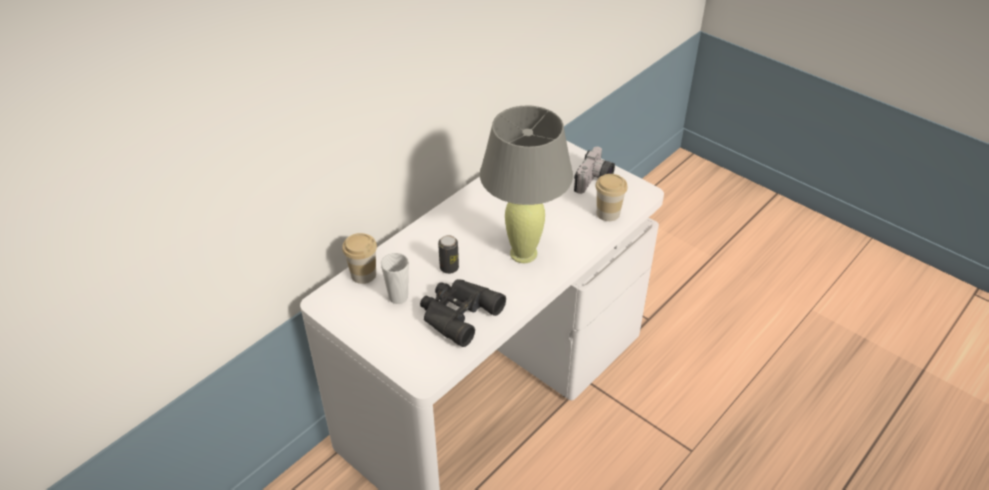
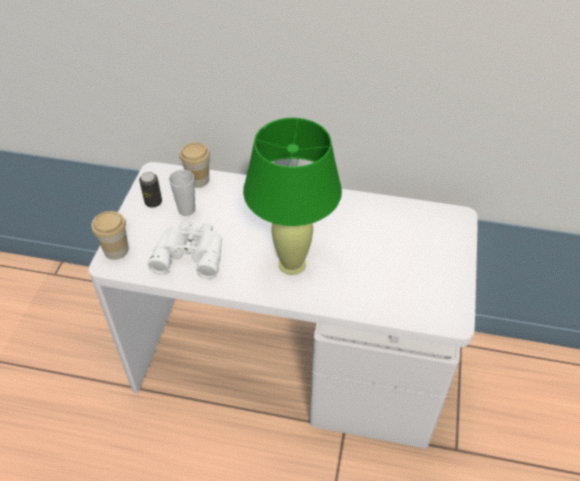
camera: 60 degrees right, 5 degrees up
(449, 268) = (240, 224): can -> can (153, 202)
(457, 314) = (190, 252): black binoculars -> white binoculars
(523, 253) = (292, 264): grey table lamp -> green table lamp
(595, 181) = (435, 274): camera -> none
(608, 213) = (396, 303): cup -> cup (116, 250)

